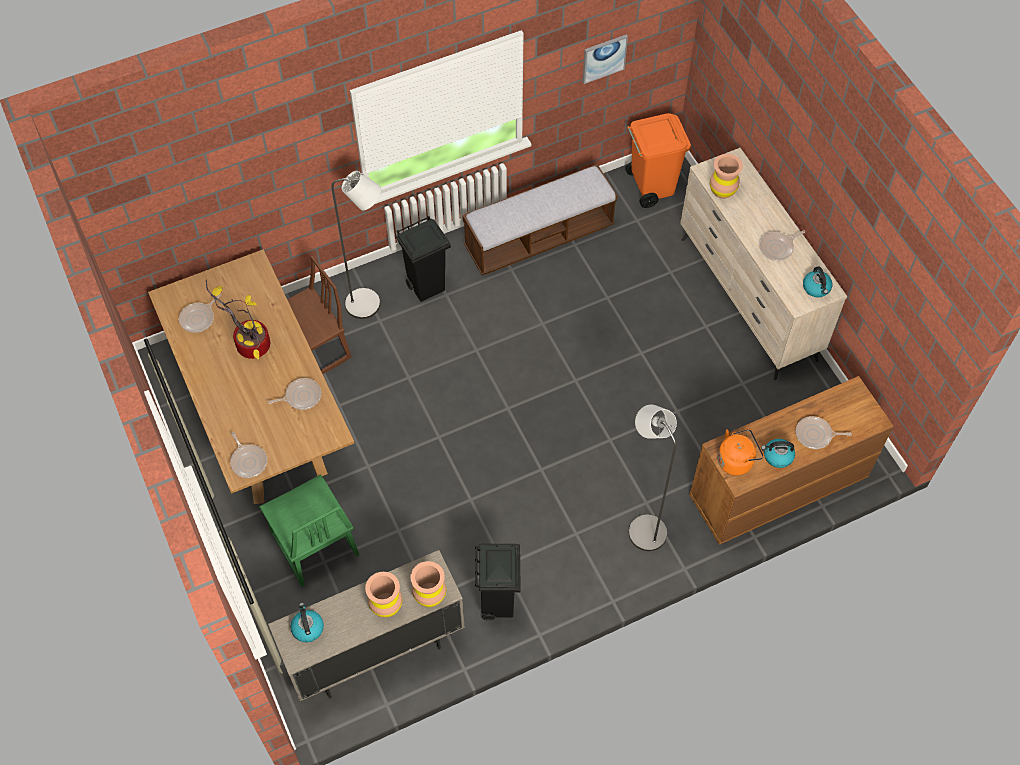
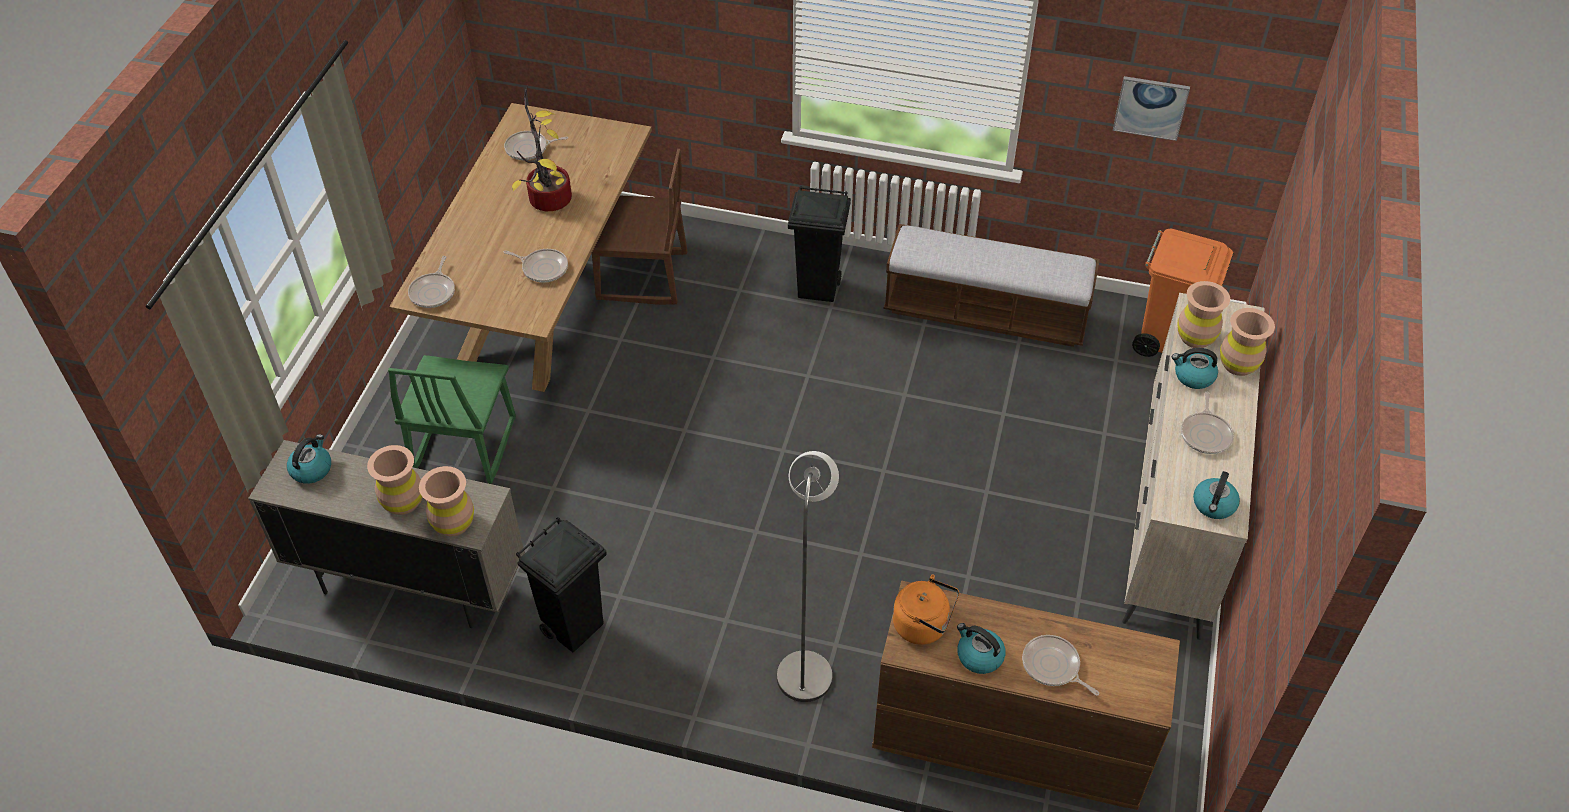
camera: 40 degrees right, 10 degrees down
(369, 305) = (745, 270): grey floor lamp -> none
(742, 216) = (1193, 376): none -> kettle
(757, 193) = (1238, 364): none -> brown vase
(777, 248) = (1206, 434): frying pan -> frying pan turned 90 degrees counterclockwise

